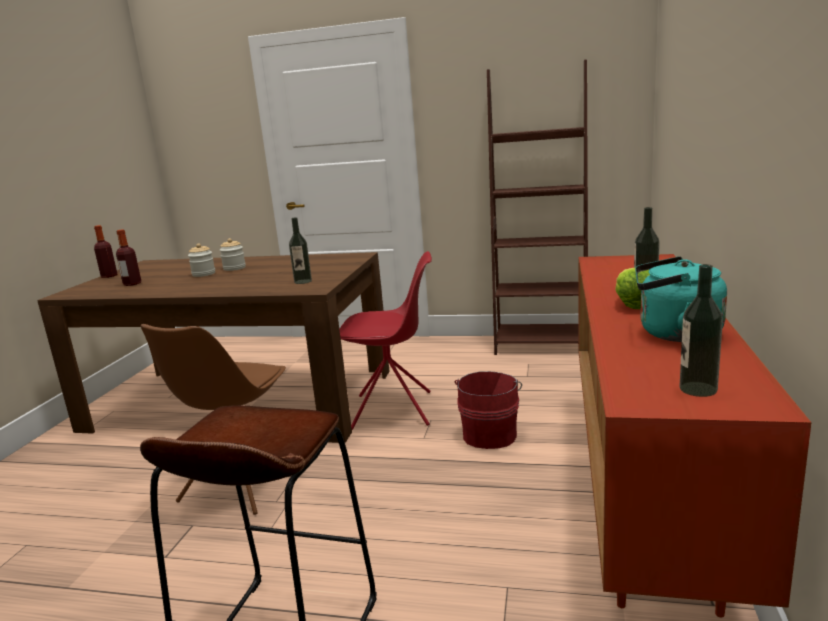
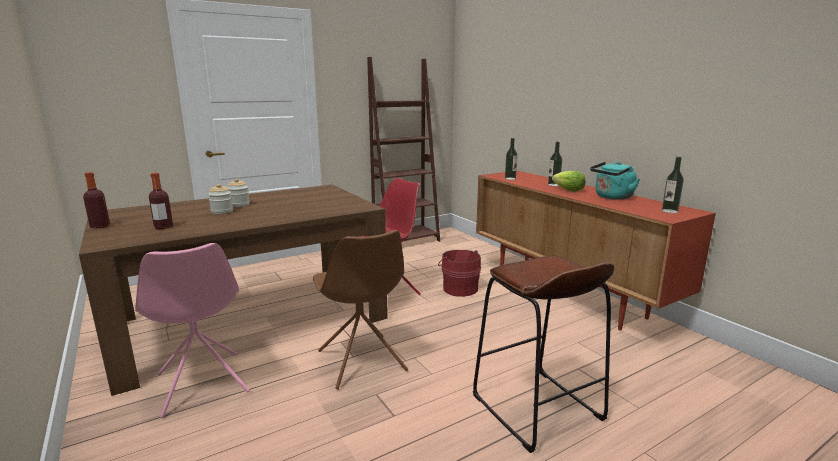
camera: 45 degrees left, 0 degrees up
(121, 448) = (202, 384): none -> pink chair
(303, 281) = (339, 205): bottle -> bottle (510, 178)

